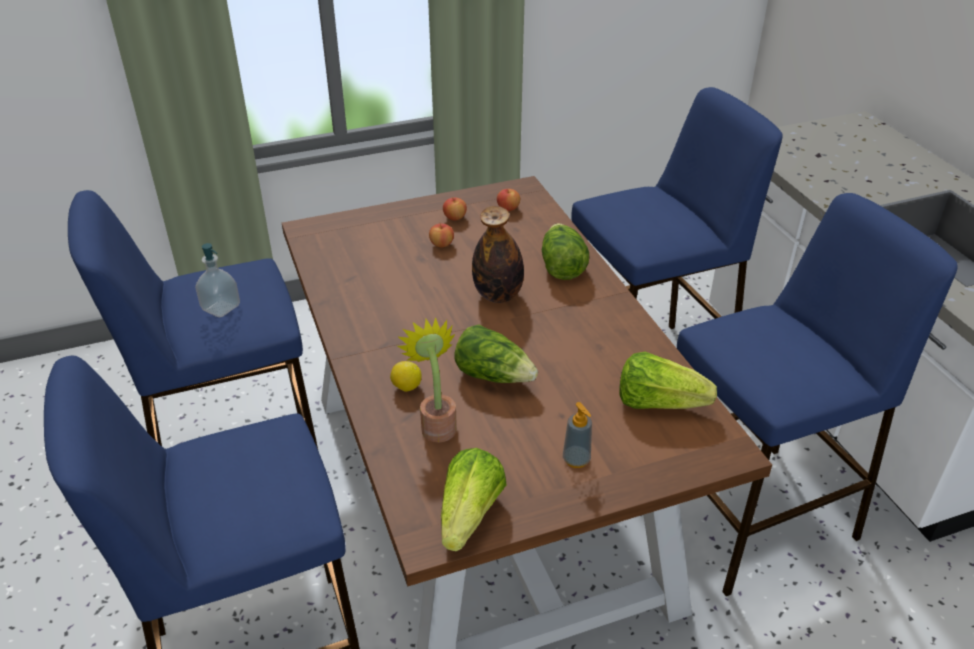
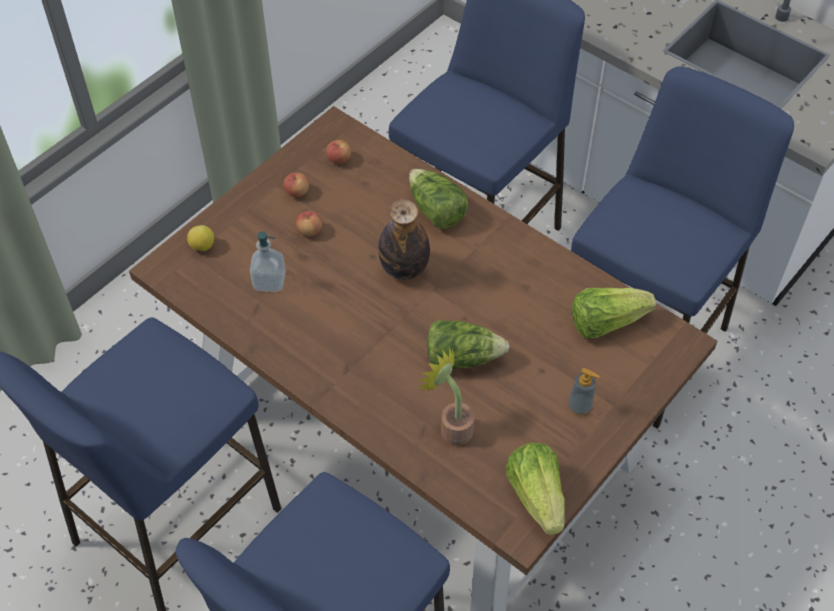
camera: 30 degrees left, 15 degrees up
(221, 308) = (163, 399): soap dispenser -> soap dispenser (269, 281)
(406, 387) = (399, 403): lemon -> lemon (202, 246)

